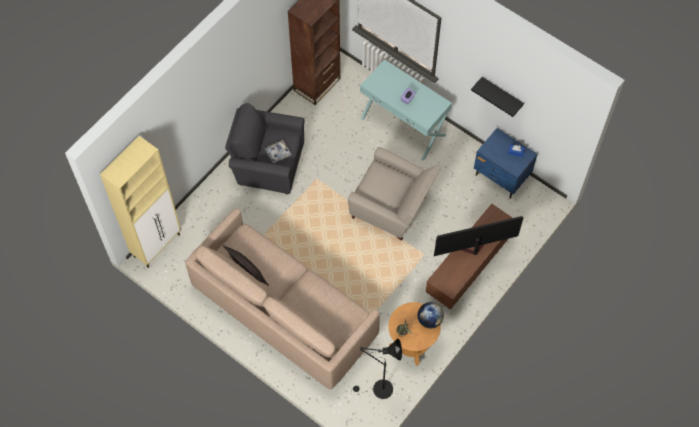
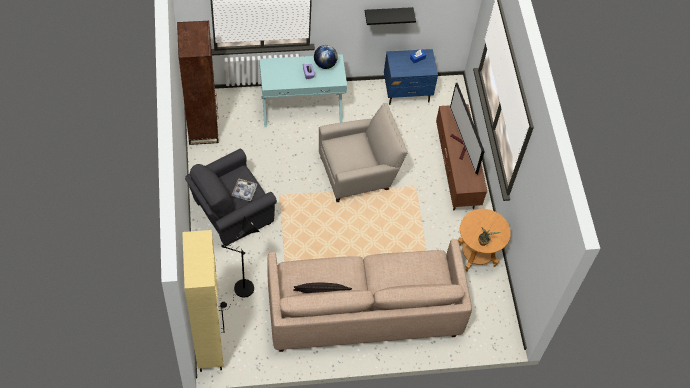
camera: 50 degrees left, 5 degrees down
(378, 390) = (489, 306): black floor lamp -> black floor lamp (241, 291)
(429, 320) = (490, 217): globe -> globe (325, 64)
(472, 249) = (462, 146): television -> television turned 45 degrees counterclockwise

